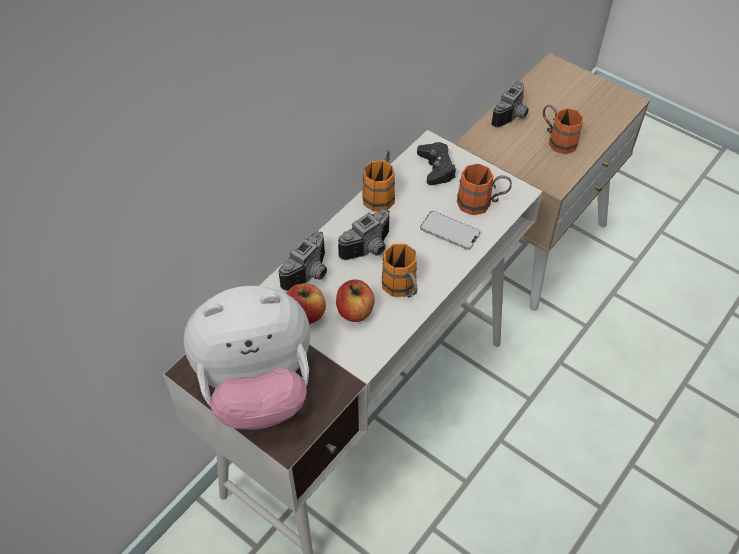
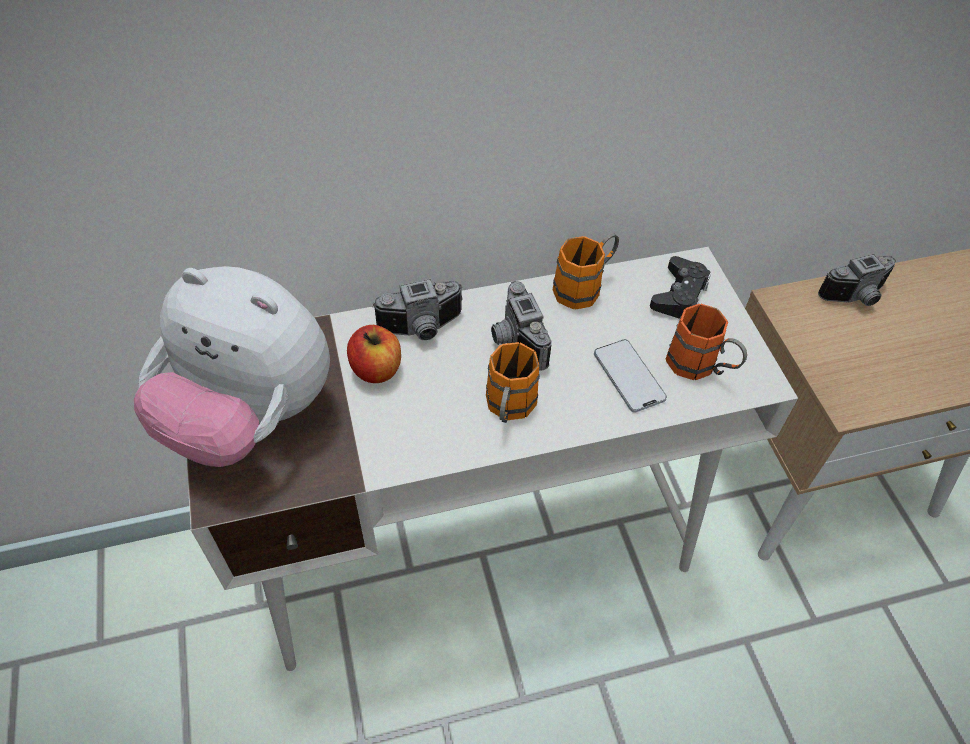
camera: 35 degrees right, 0 degrees up
(355, 311) = (432, 400): apple -> none
(370, 249) = (514, 341): camera -> camera turned 75 degrees clockwise
(557, 140) = (895, 356): orange mug -> none

